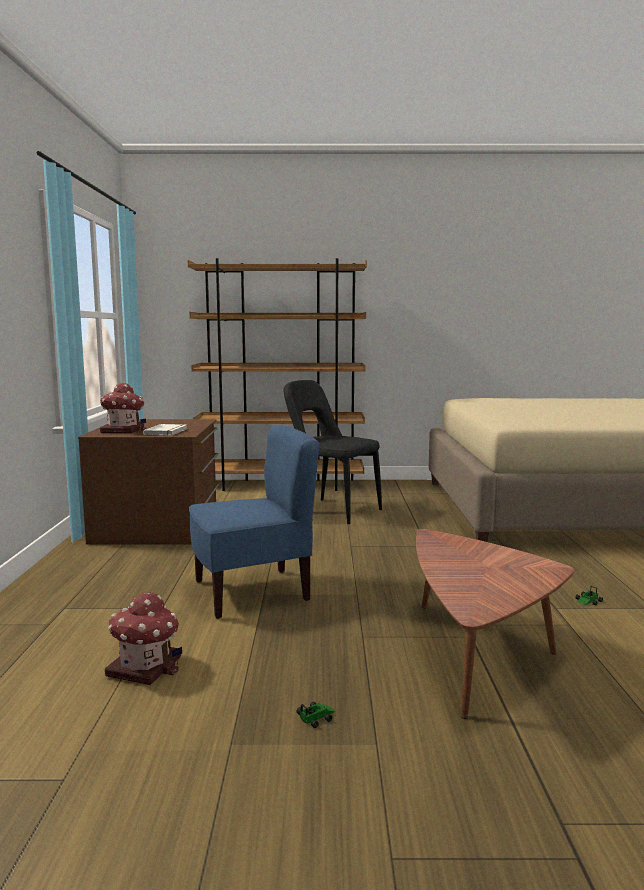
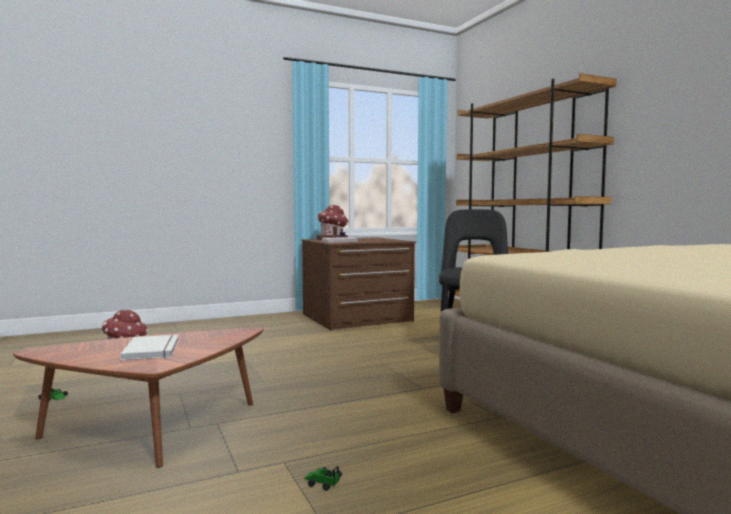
camera: 65 degrees right, 5 degrees down
(252, 592) = (249, 355): blue chair -> none
(495, 566) = (154, 350): none -> white book

